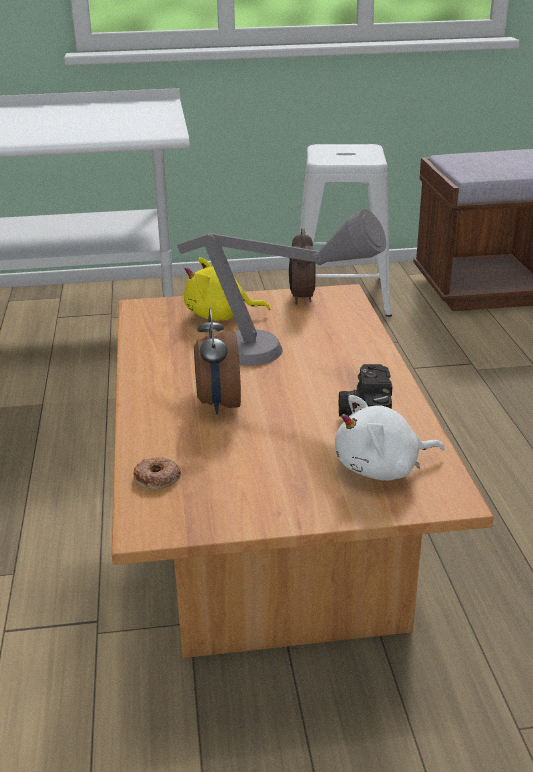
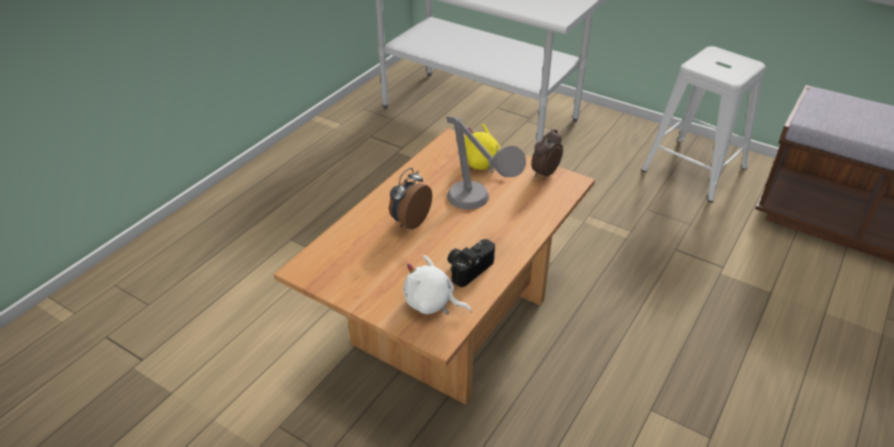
camera: 40 degrees right, 10 degrees up
(157, 478) = (333, 248): donut -> none

